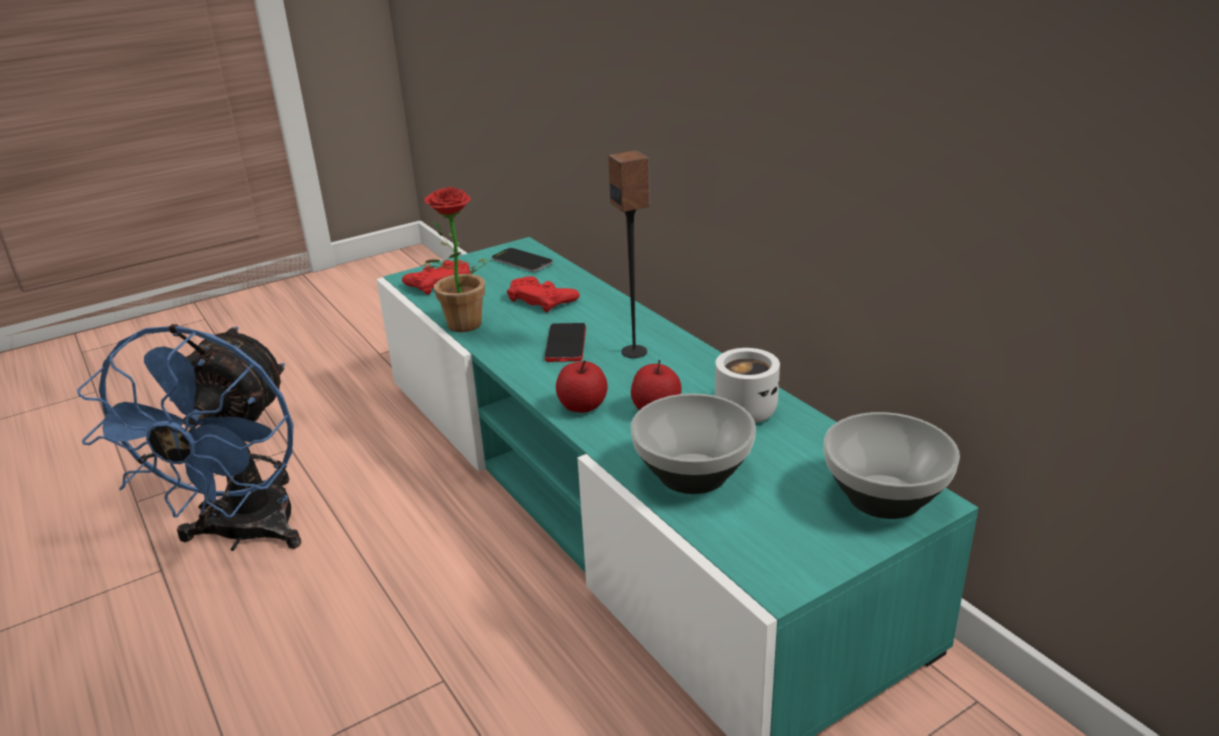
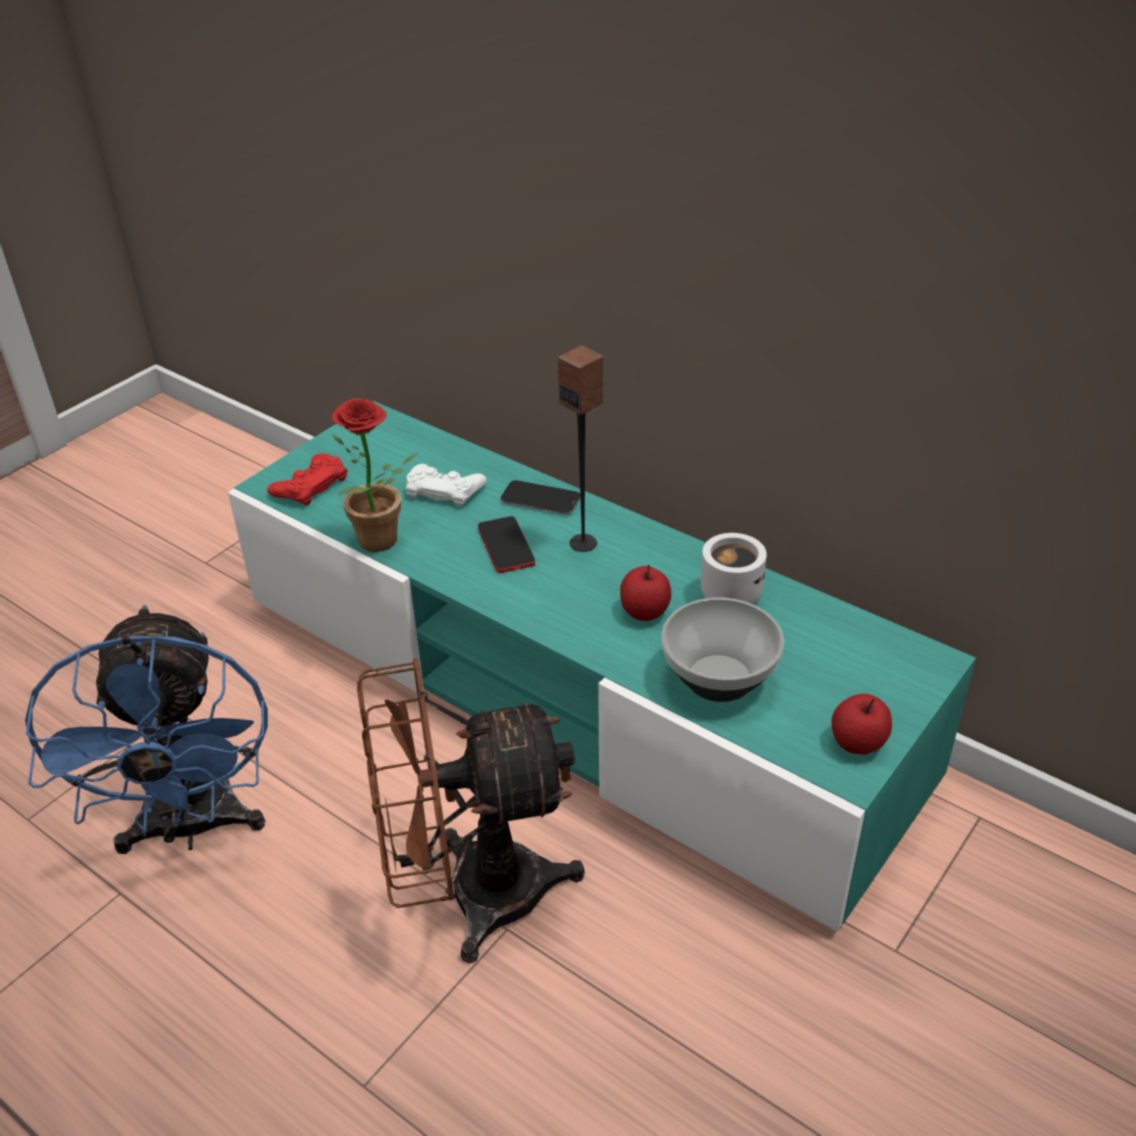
camera: 20 degrees left, 10 degrees up
(429, 643) = (470, 895): none -> brown fan
(522, 261) = (388, 439): phone -> phone (540, 499)
(542, 299) = (444, 490): red game controller -> white game controller
(583, 407) = (570, 622): apple -> apple (858, 742)
(885, 499) = (898, 666): bowl -> none

